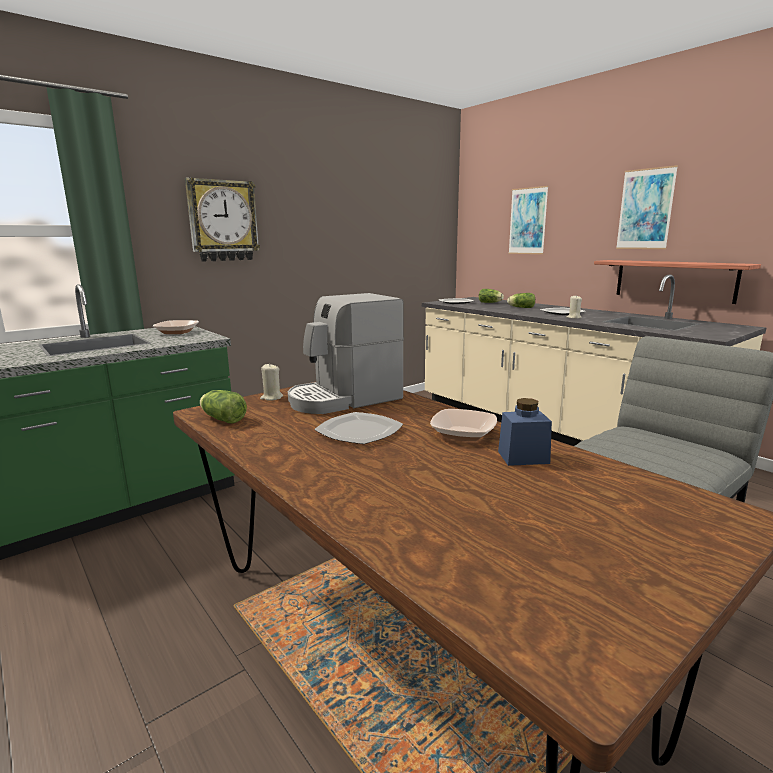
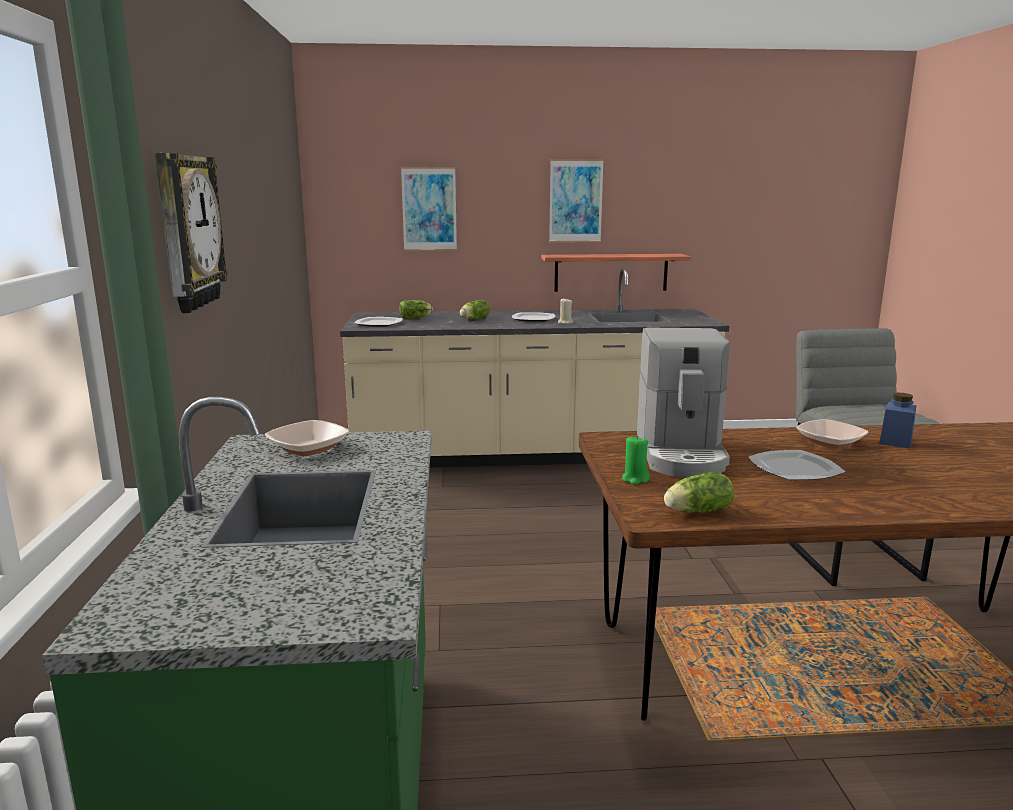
camera: 55 degrees left, 0 degrees up
(271, 397) = (635, 479): beige candle -> green candle

